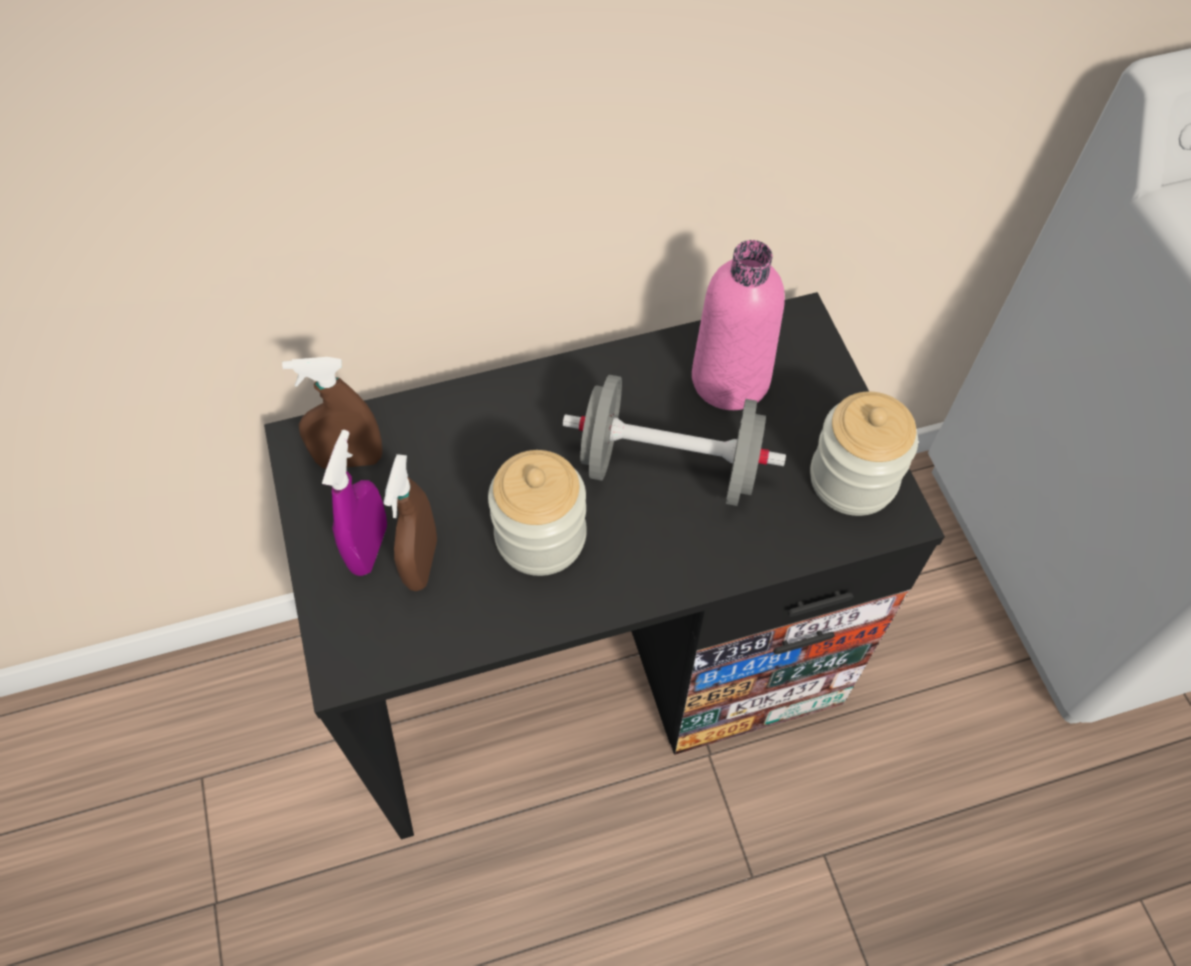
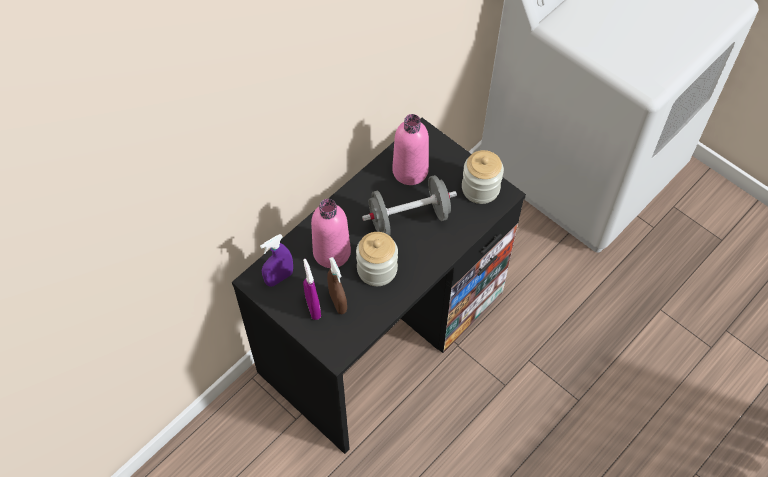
camera: 30 degrees left, 0 degrees up
(350, 460) = (279, 278): brown spray bottle -> purple spray bottle
(478, 460) = (332, 252): none -> pink bottle

